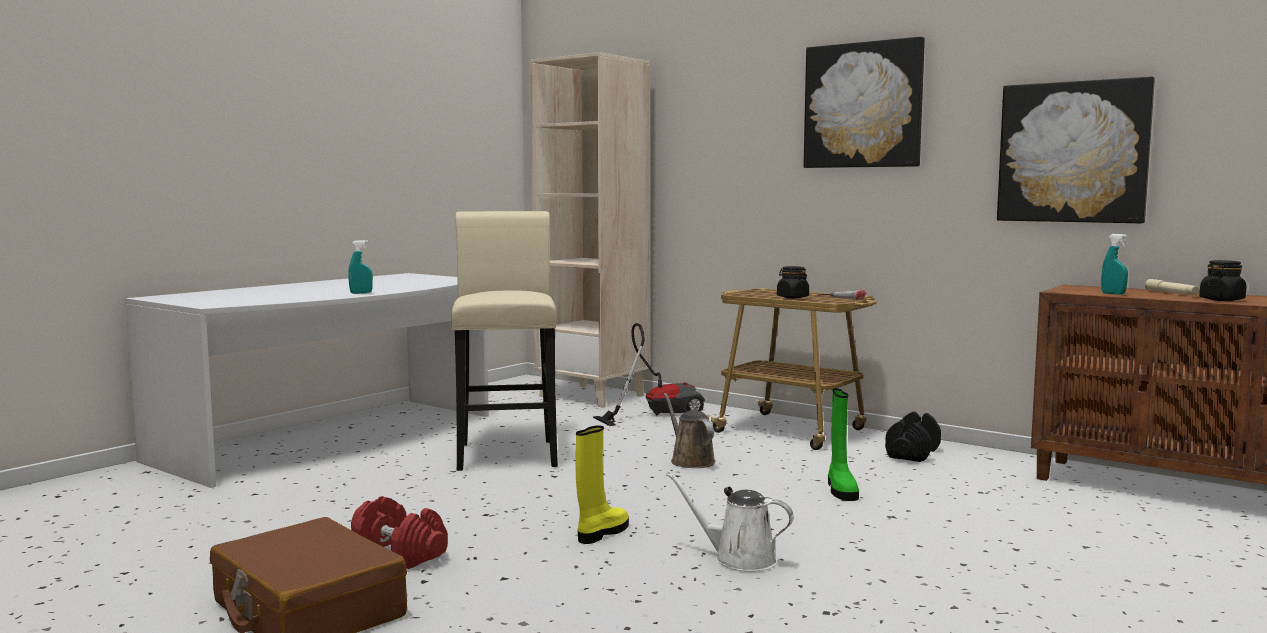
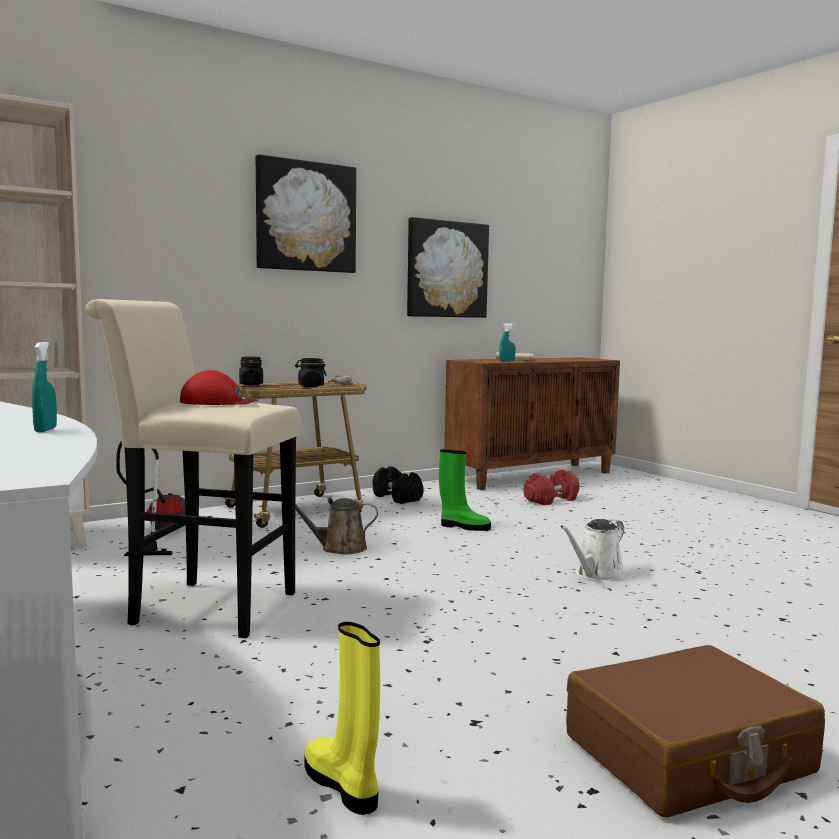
camera: 70 degrees left, 0 degrees up
(400, 554) = (529, 693): red dumbbell -> red dumbbell (551, 500)
(505, 291) = (218, 402): none -> red cap
(602, 533) = (515, 604): yellow boot -> yellow boot (343, 785)
(1222, 300) = (549, 360): black jar -> black jar (251, 384)

